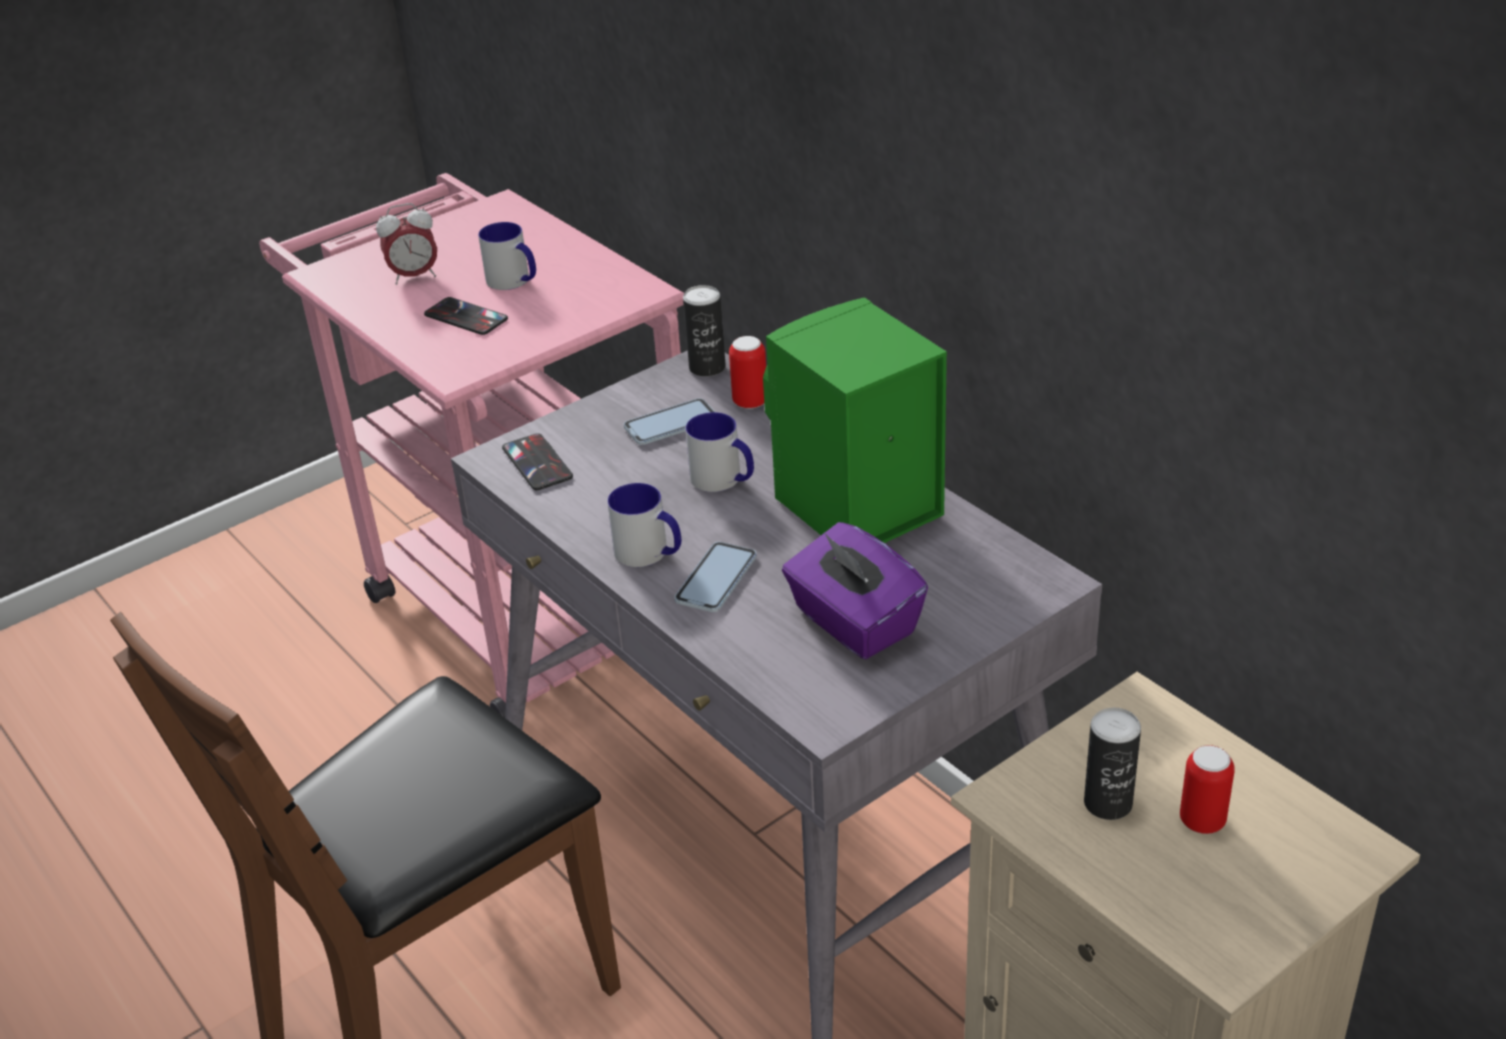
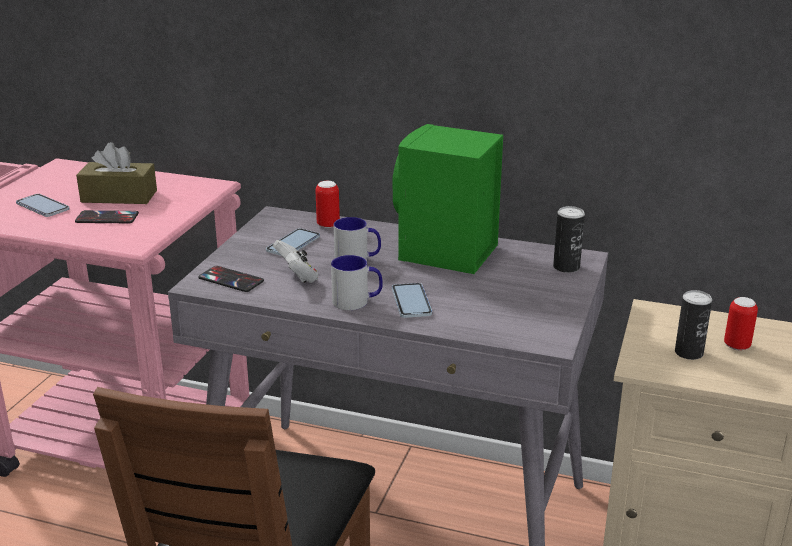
camera: 35 degrees left, 10 degrees down
(414, 276) = (42, 207): alarm clock -> phone
(514, 281) = (119, 196): mug -> brown tissue box
(619, 485) = (297, 277): none -> white game controller
(707, 367) = (282, 216): can -> can (566, 267)
(853, 623) = (511, 299): purple tissue box -> none

